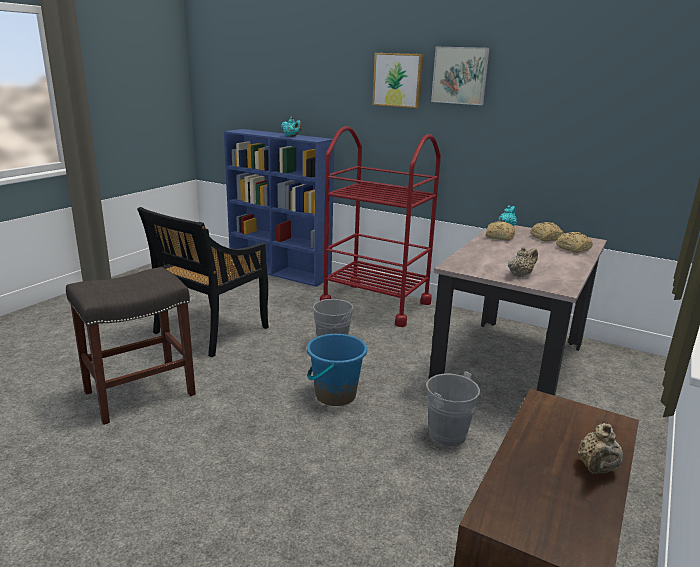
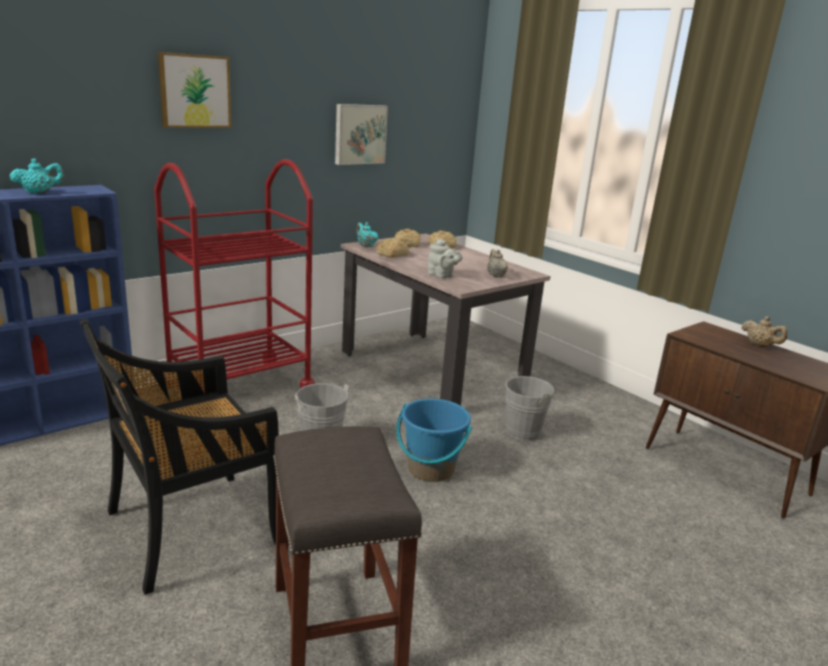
camera: 70 degrees left, 0 degrees up
(210, 331) = (189, 529): black chair -> black chair turned 90 degrees clockwise
(460, 75) = (273, 84): picture -> picture (359, 134)
(473, 257) = (442, 276): none -> grey teapot

